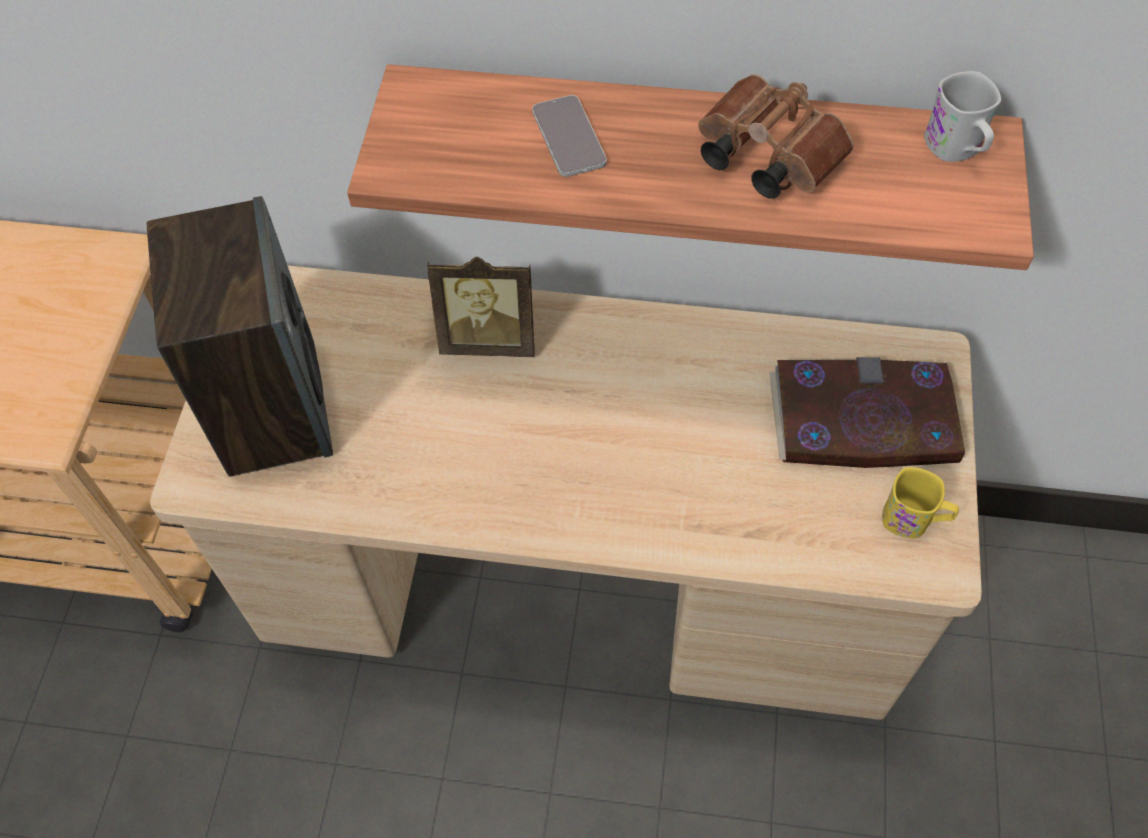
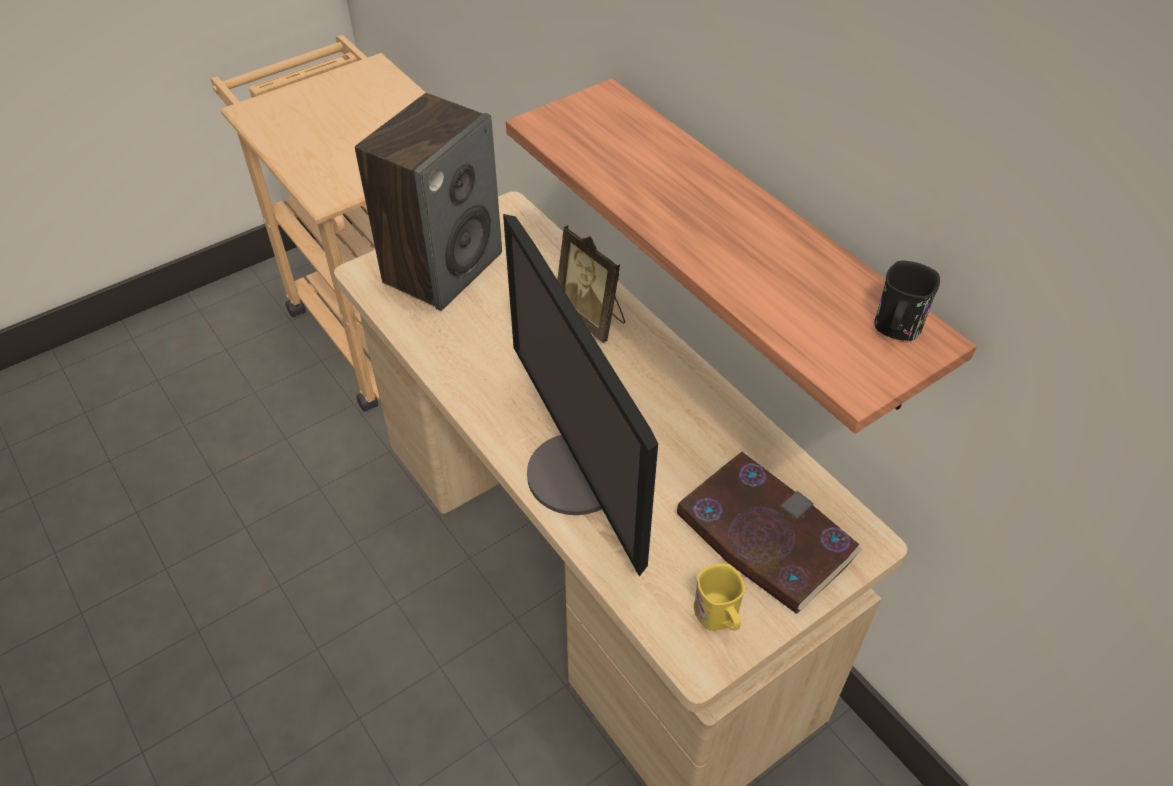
camera: 45 degrees right, 10 degrees down
(568, 137) = (655, 168): phone -> none
(665, 500) = (579, 474): none -> monitor
(763, 156) = (757, 249): brown binoculars -> none
(956, 150) = (895, 330): white mug -> black mug

